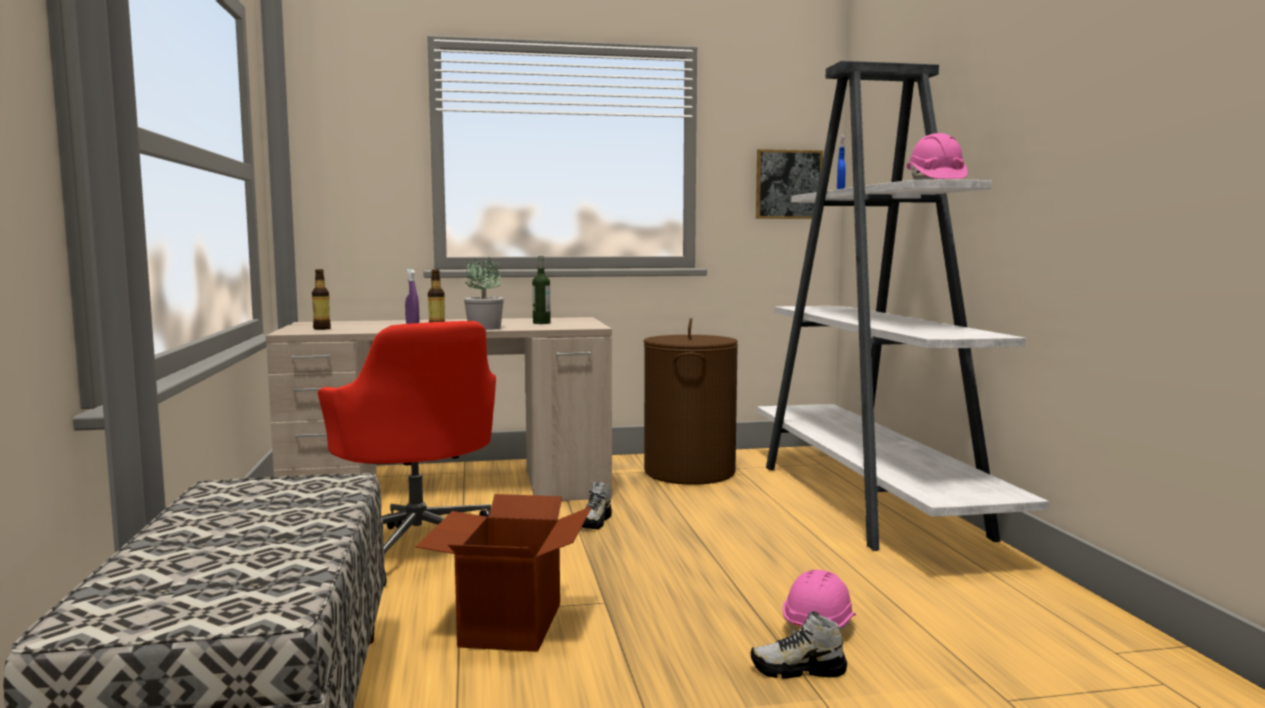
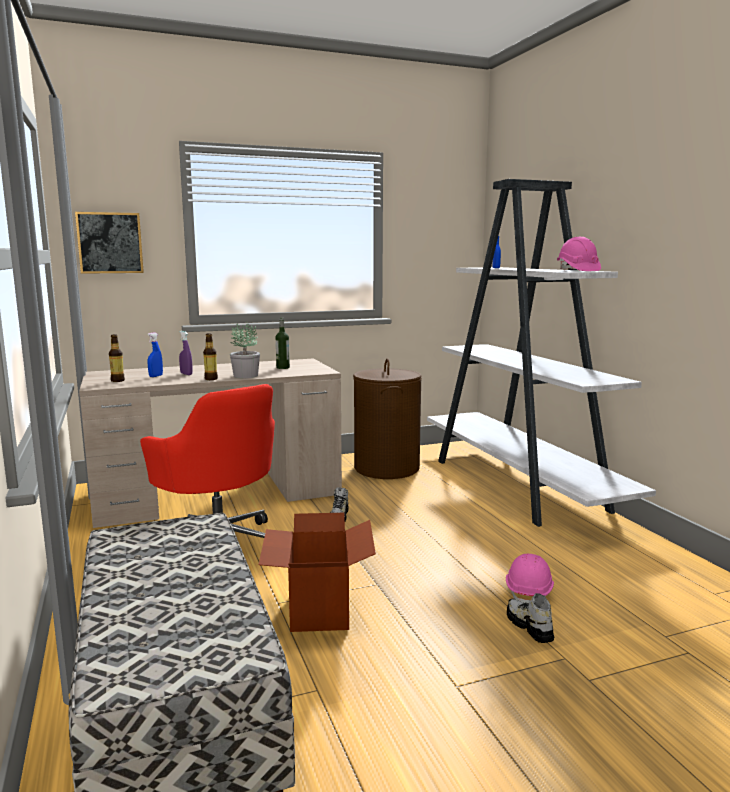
camera: 10 degrees left, 5 degrees up
(373, 326) = (156, 376): none -> blue spray bottle
(788, 184) = (446, 255): picture -> picture (110, 243)
(798, 670) = (529, 627): shoe -> shoe turned 75 degrees clockwise

